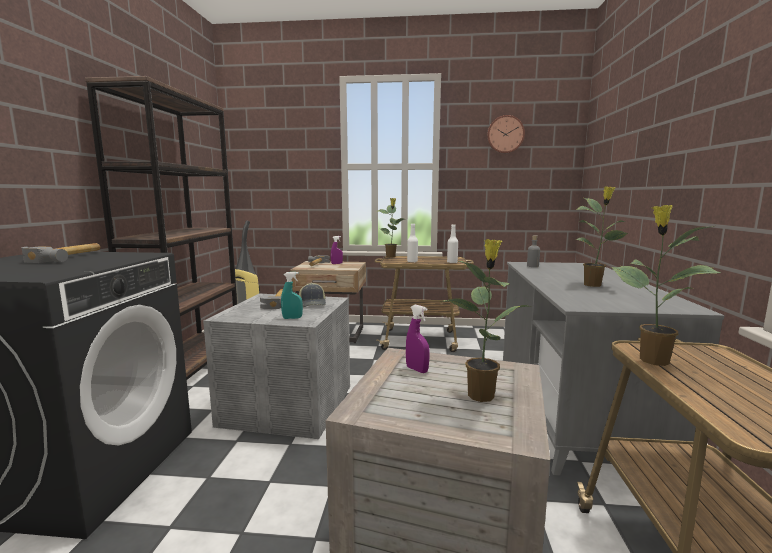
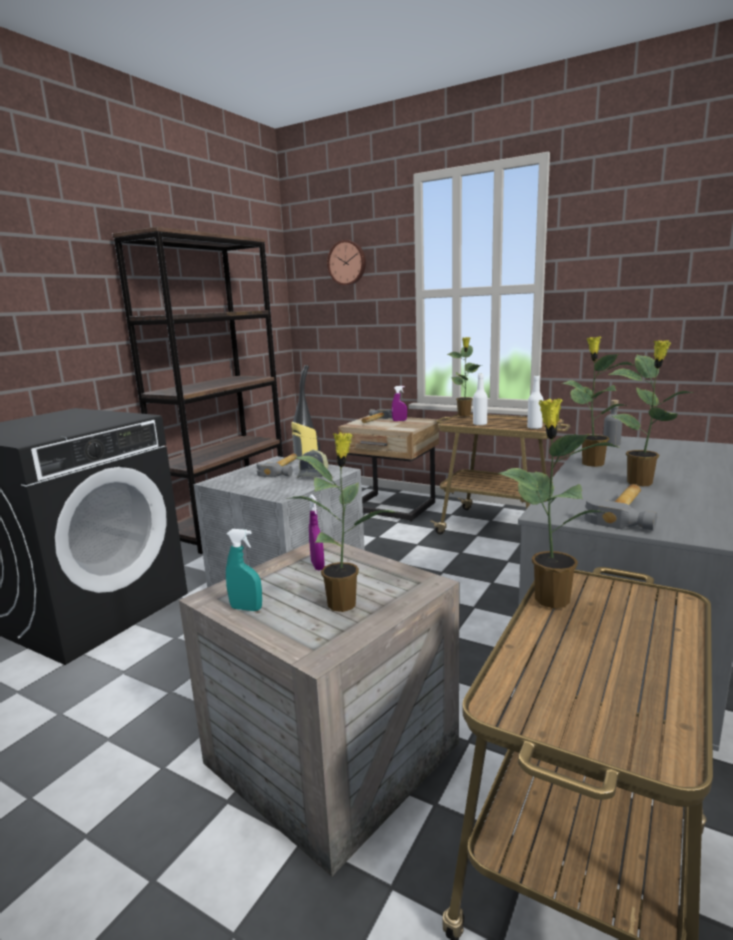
camera: 25 degrees right, 5 degrees up
(70, 257) = (77, 418): hammer -> hammer (627, 512)
(292, 318) = (272, 490): turquoise spray bottle -> turquoise spray bottle (246, 608)
(505, 134) = (646, 234): wall clock -> wall clock (347, 263)
(543, 277) = (591, 463): none -> potted plant

